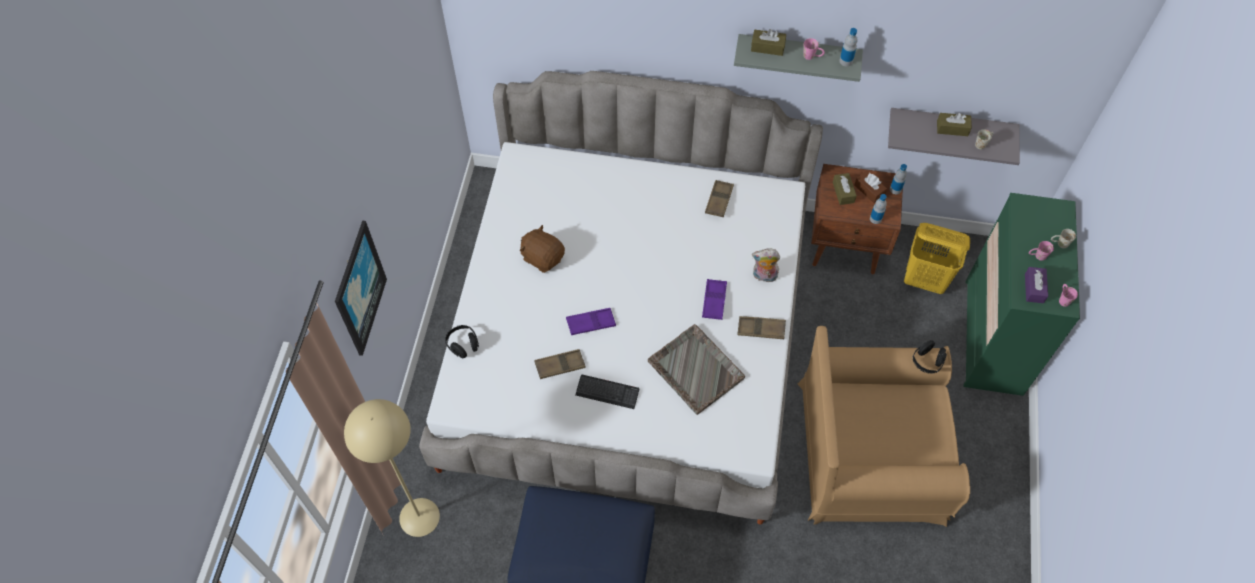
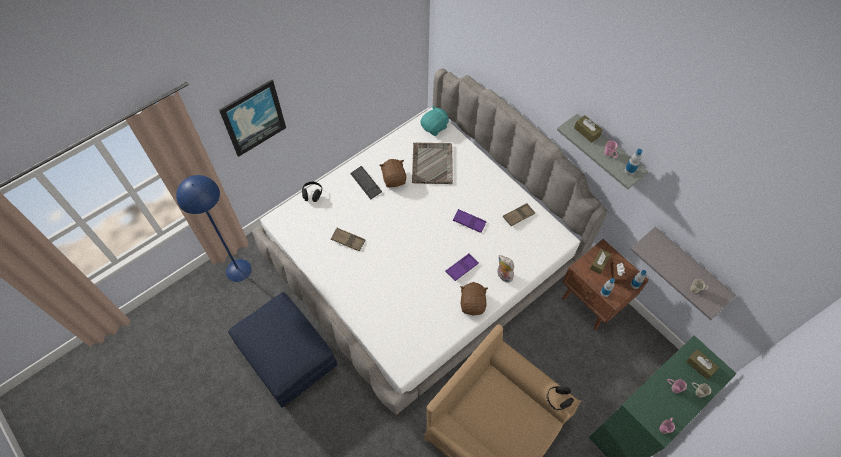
camera: 40 degrees right, 0 degrees up
(419, 517) = (238, 270): beige floor lamp -> blue floor lamp
(531, 164) = (434, 127): none -> turquoise plush toy
(591, 323) = (385, 231): purple tray -> purple tray (469, 222)
(607, 392) = (358, 273): keyboard -> keyboard (366, 183)
(695, 369) = (415, 296): grey tray -> grey tray (432, 163)
(761, 329) = (472, 303): brown tray -> brown plush toy
(925, 280) = (624, 357): yellow laundry basket -> none
(952, 128) = (684, 266): brown tissue box -> brown tissue box (700, 366)
(1034, 288) = (650, 405): purple tissue box -> none

